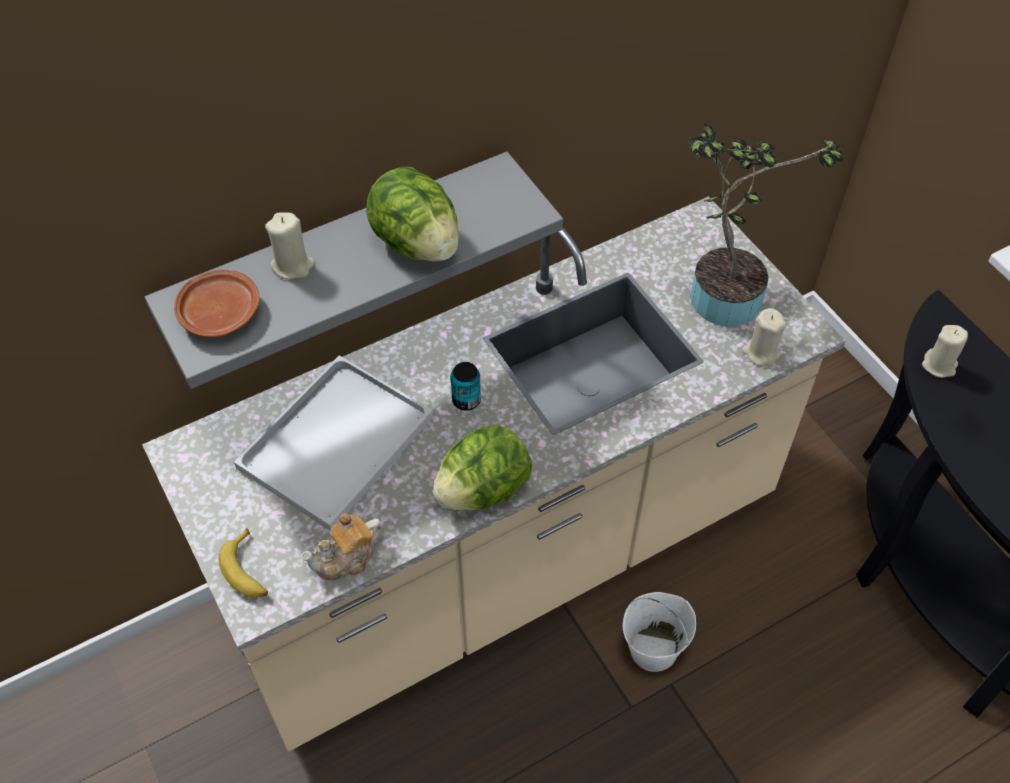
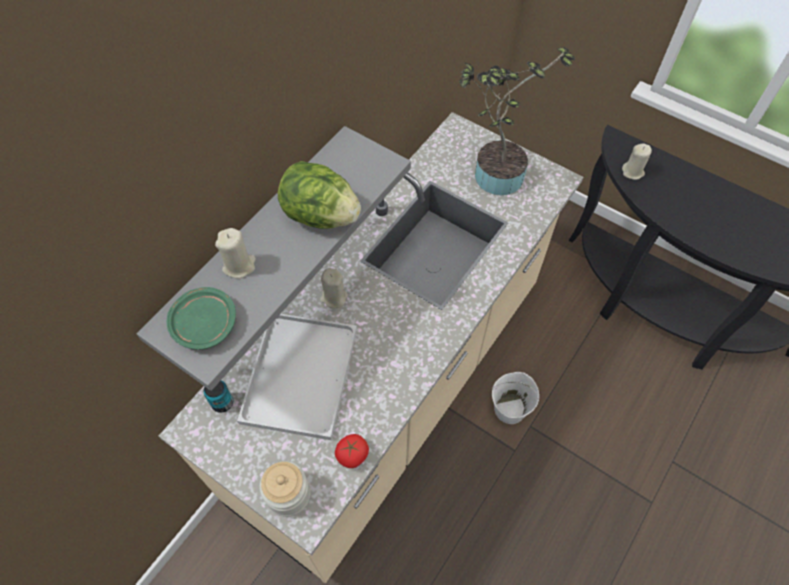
camera: 25 degrees left, 5 degrees up
(220, 312) = (204, 323): brown plate -> green plate
(248, 571) = (288, 495): banana -> jar
(346, 558) = (352, 455): teapot -> tomato
(466, 400) = (372, 309): can -> can (222, 402)
(483, 489) = (417, 366): lettuce -> none
(760, 353) = (539, 204): beige candle -> beige candle (333, 297)

